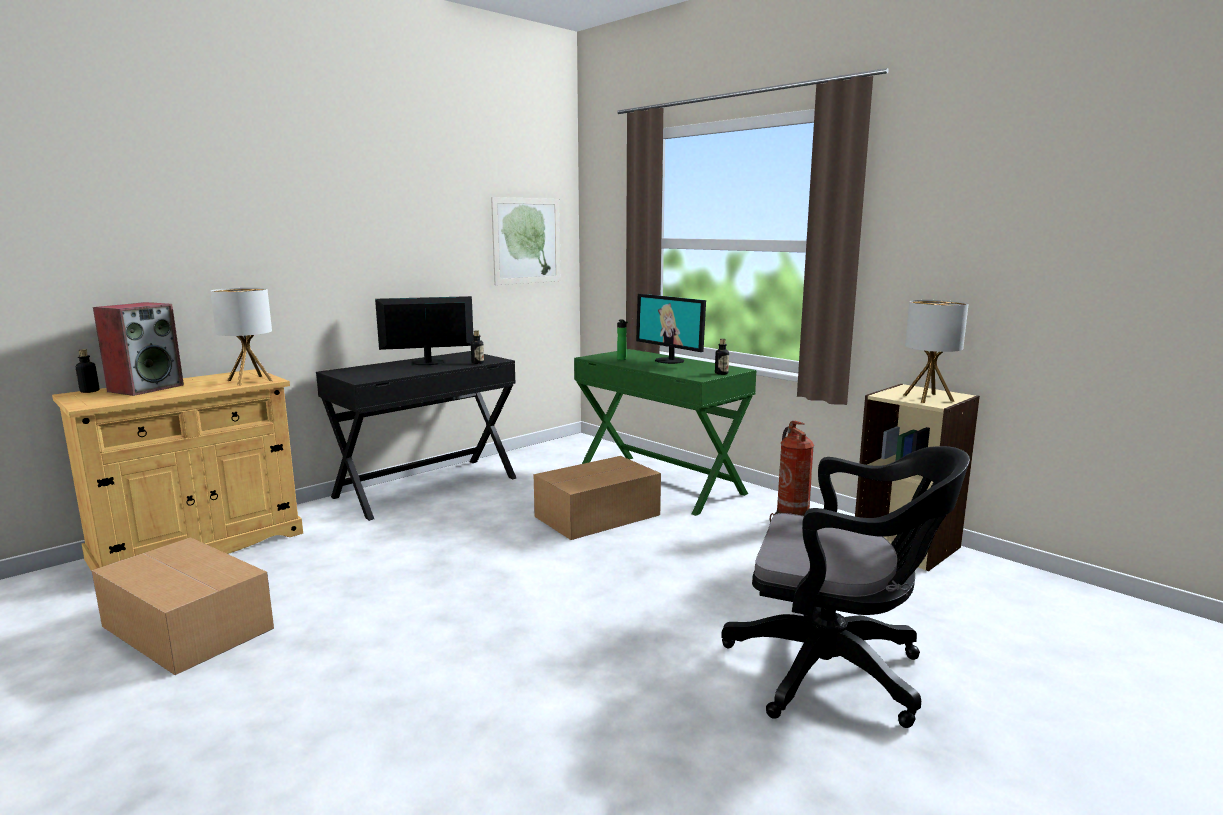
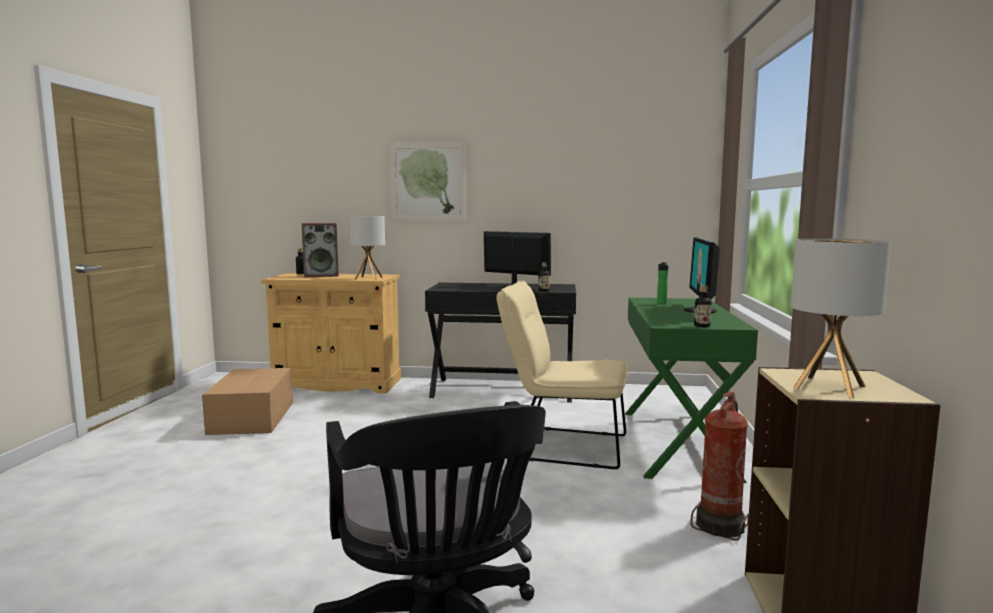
camera: 50 degrees right, 5 degrees down
(527, 241) = (648, 188): picture -> picture (428, 181)
(595, 516) = (562, 446): cardboard box -> beige chair

